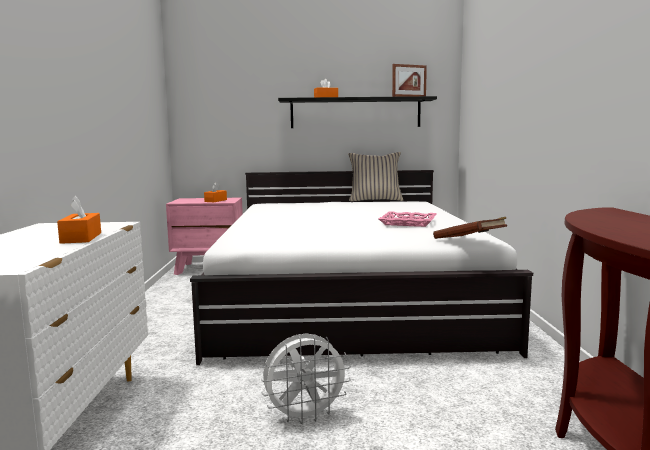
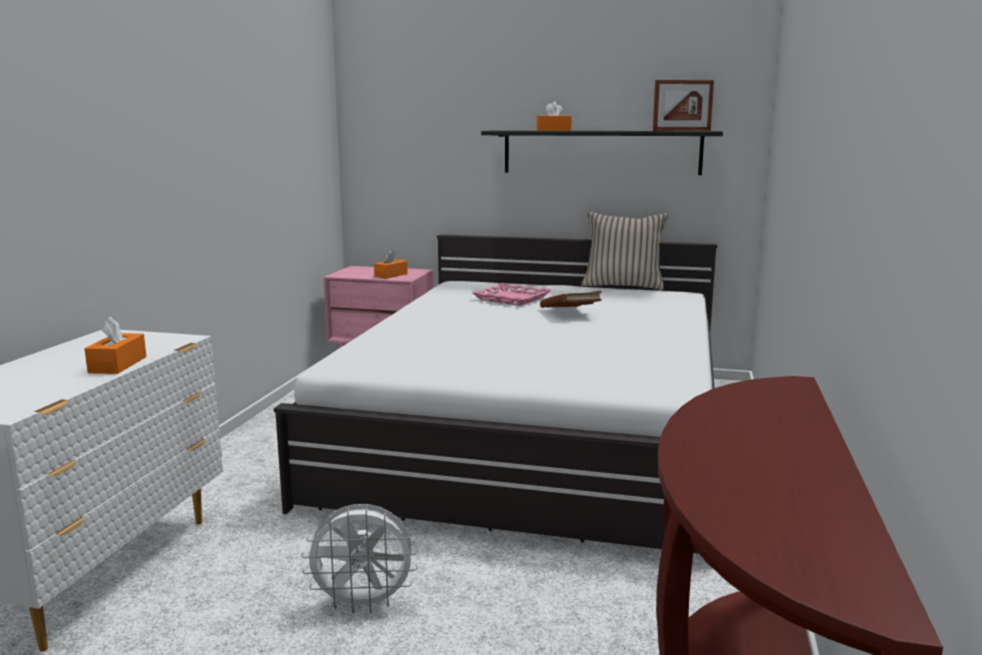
camera: 15 degrees right, 5 degrees up
(408, 223) = (610, 343): pink tray -> pink tray (511, 299)
(469, 242) = (648, 392): brown book -> brown book (571, 313)

